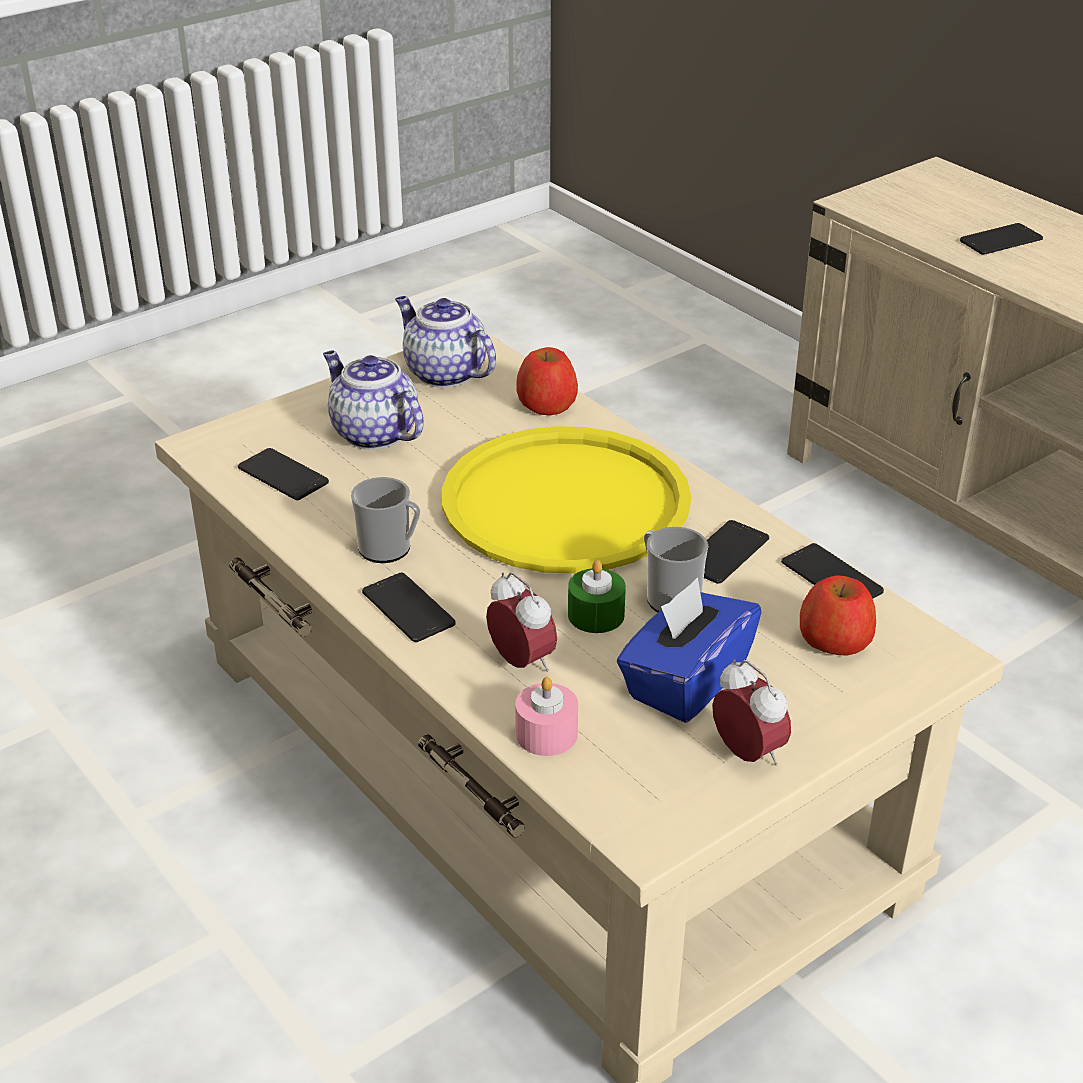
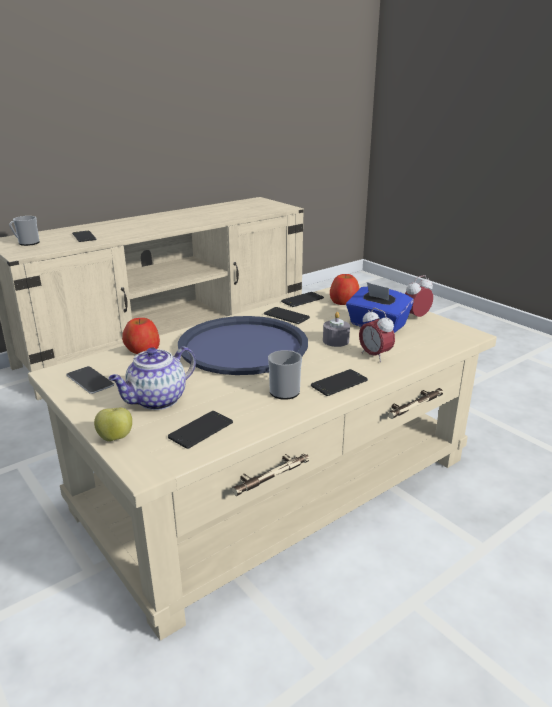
camera: 90 degrees left, 10 degrees down
(278, 413) = (115, 438): none -> apple
(443, 373) = (90, 380): teapot -> phone
(522, 662) = (374, 356): alarm clock -> alarm clock turned 90 degrees counterclockwise
(546, 734) = (421, 351): pink candle -> none
(565, 502) = (243, 346): yellow tray -> blue tray
(596, 615) = (335, 341): green candle -> grey candle
(669, 597) = (320, 327): mug -> mug (26, 243)

